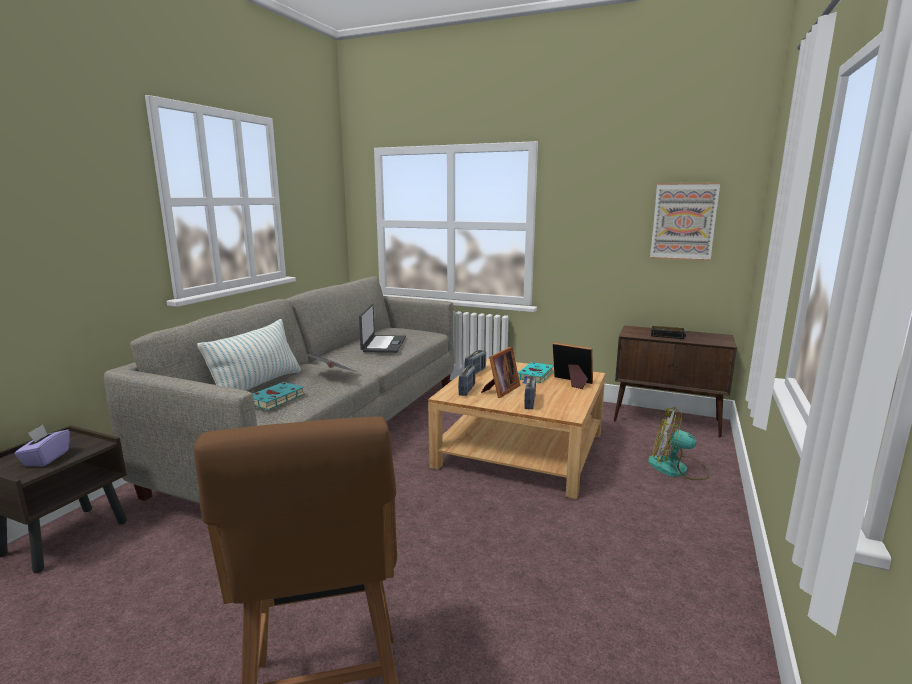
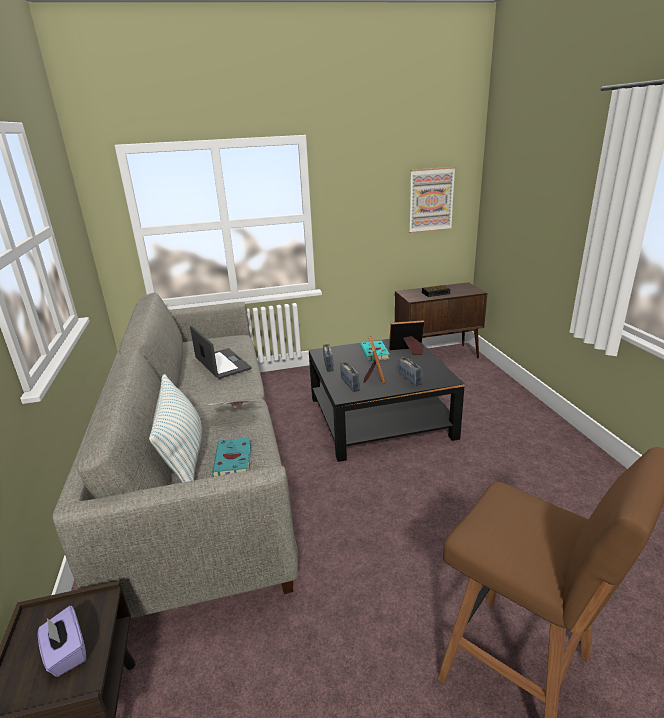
camera: 35 degrees left, 10 degrees up
(520, 449) = (380, 417): beige coffee table -> black coffee table
(677, 469) = (484, 391): fan -> none

